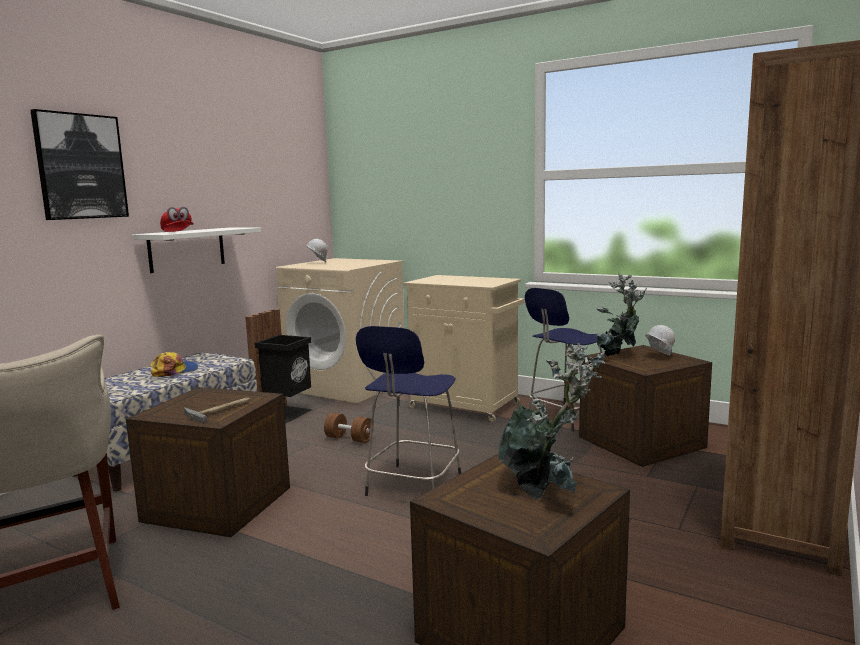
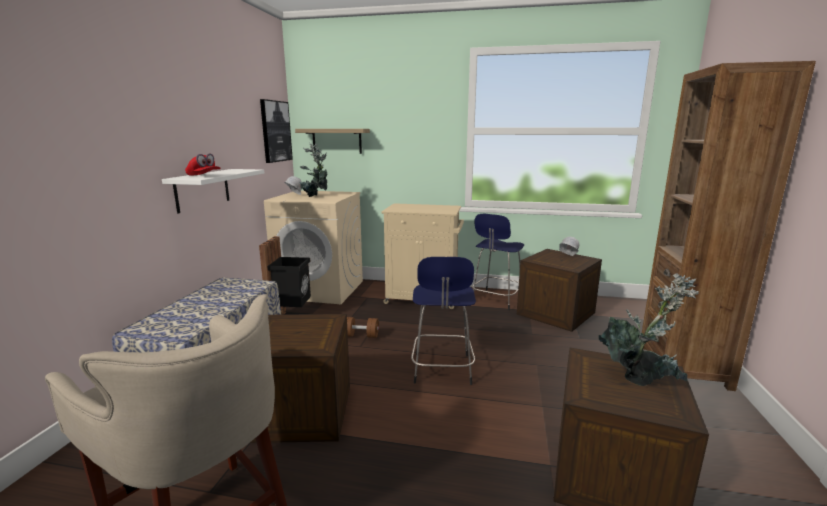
camera: 20 degrees left, 5 degrees up
(80, 166) = (115, 115): picture -> picture (275, 131)
(174, 371) = (216, 299): cap -> none
(220, 410) = (311, 336): hammer -> none
(378, 195) = (337, 141): none -> shelf
(618, 357) = (544, 259): potted plant -> potted plant (316, 197)

